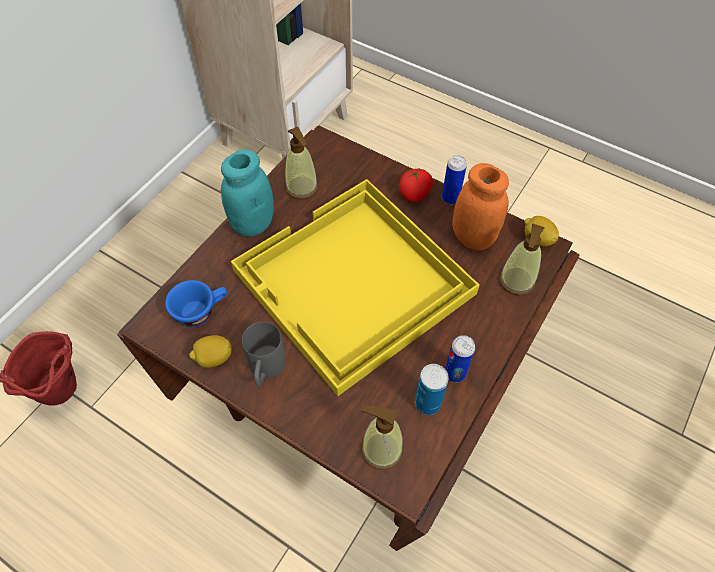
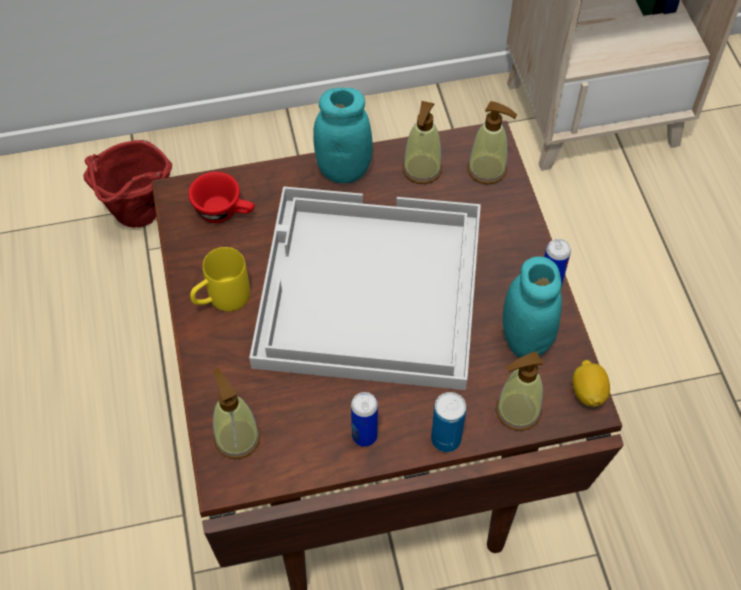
camera: 45 degrees right, 0 degrees up
(201, 311) = (225, 212): blue cup -> red cup
(214, 358) = (194, 257): lemon -> none
(266, 370) = (221, 300): grey mug -> yellow mug
(340, 160) = (487, 170): none -> soap dispenser
(353, 284) = (367, 290): yellow tray -> white tray
(414, 194) = (518, 256): tomato -> none
(427, 403) = (313, 438): can -> can (446, 439)
(473, 237) = (525, 339): orange jar -> turquoise jar

